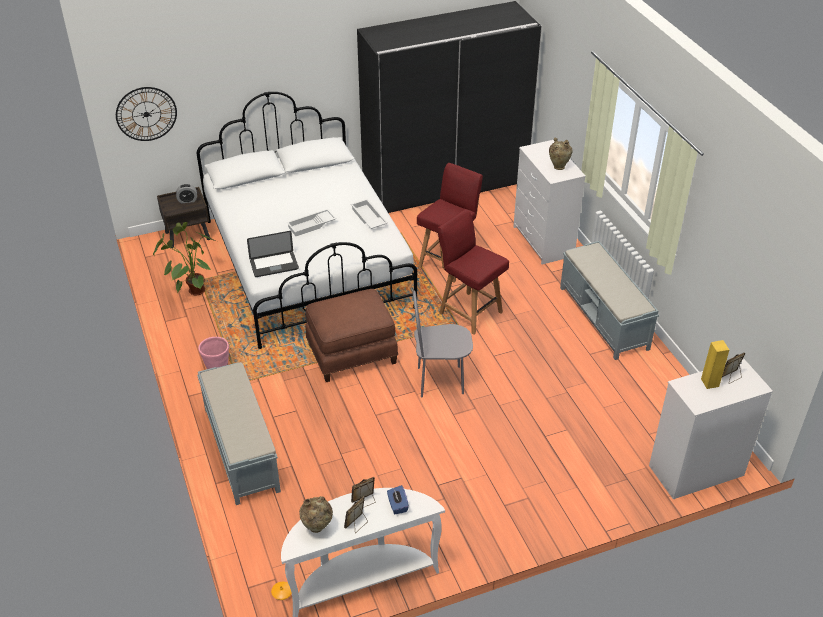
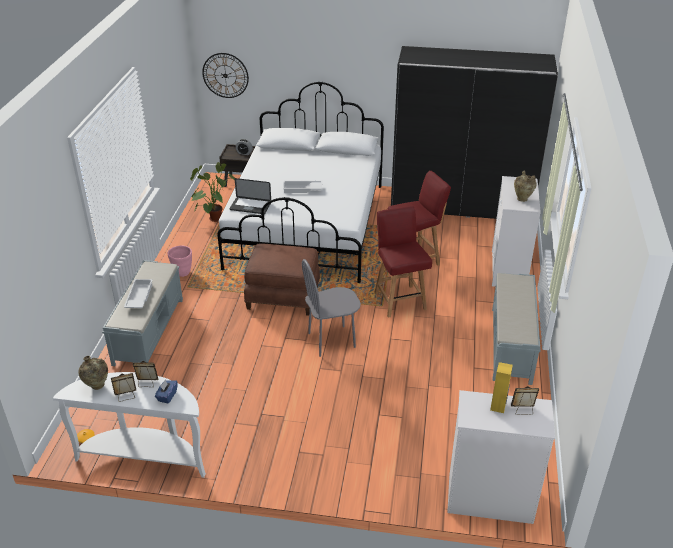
camera: 30 degrees right, 5 degrees down
(368, 218) = (348, 197): white tray -> white tray (138, 297)
(440, 381) = (331, 340): grey chair -> grey chair turned 45 degrees counterclockwise

